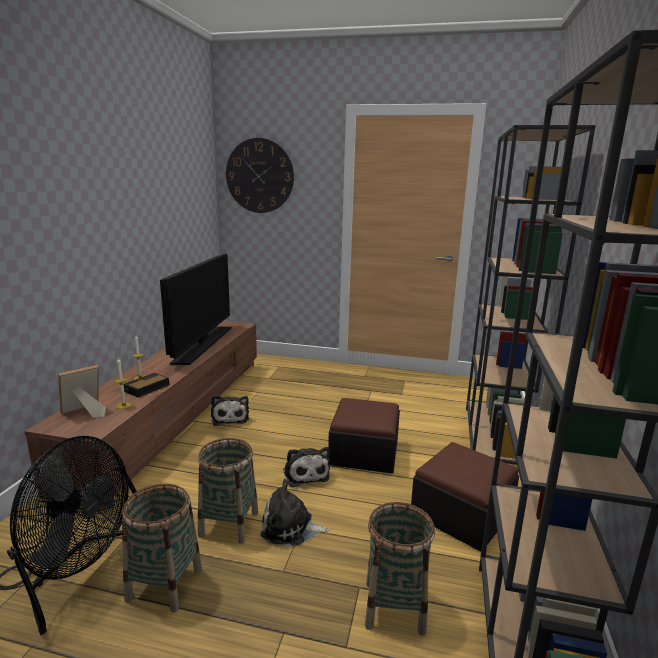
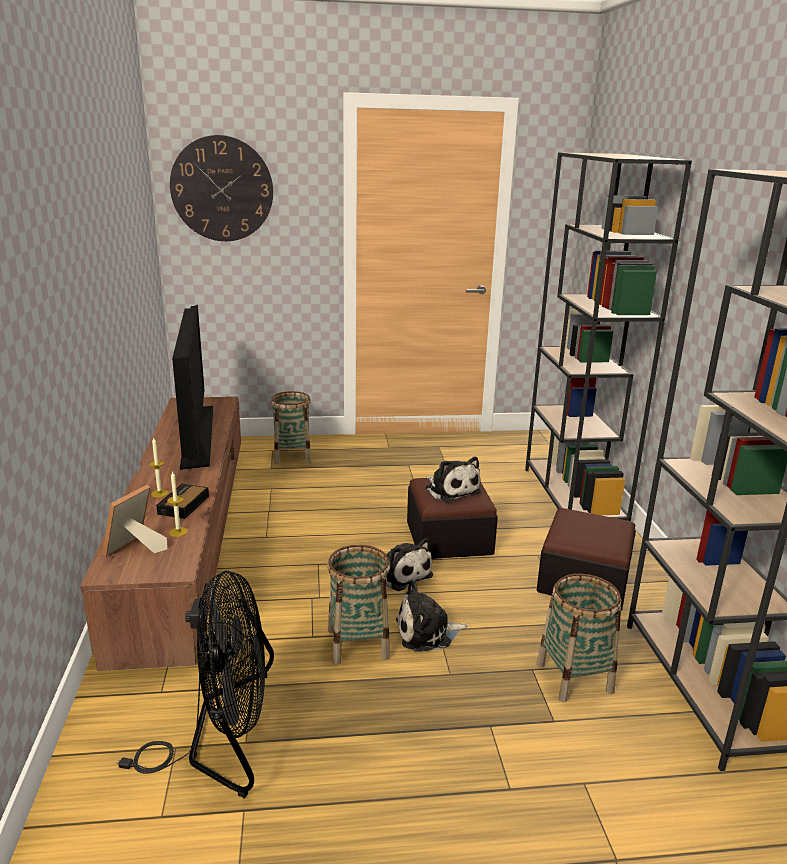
camera: 20 degrees left, 5 degrees up
(164, 584) = (337, 718): basket -> basket (292, 456)
(230, 417) = (261, 526): plush toy -> plush toy (451, 489)

